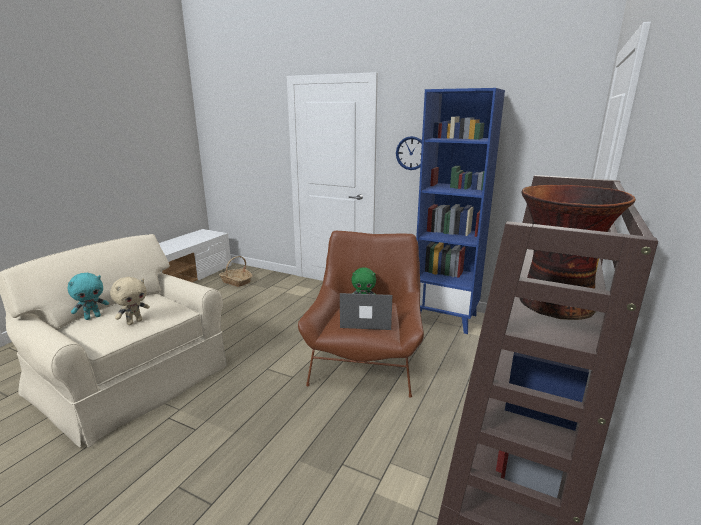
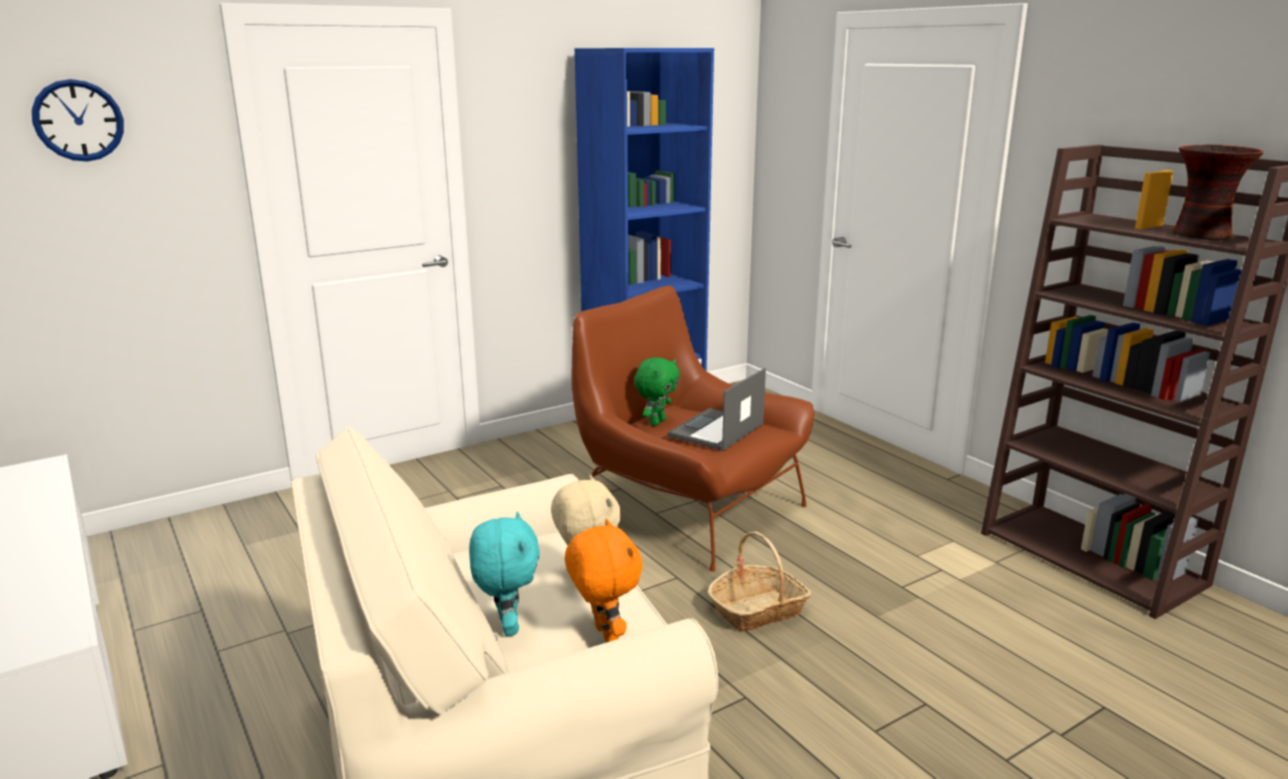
camera: 60 degrees left, 0 degrees up
(91, 337) = (603, 634): none -> orange plush toy
(236, 281) = (195, 559): basket -> basket (758, 610)
(411, 153) = (530, 159): wall clock -> wall clock (78, 120)

